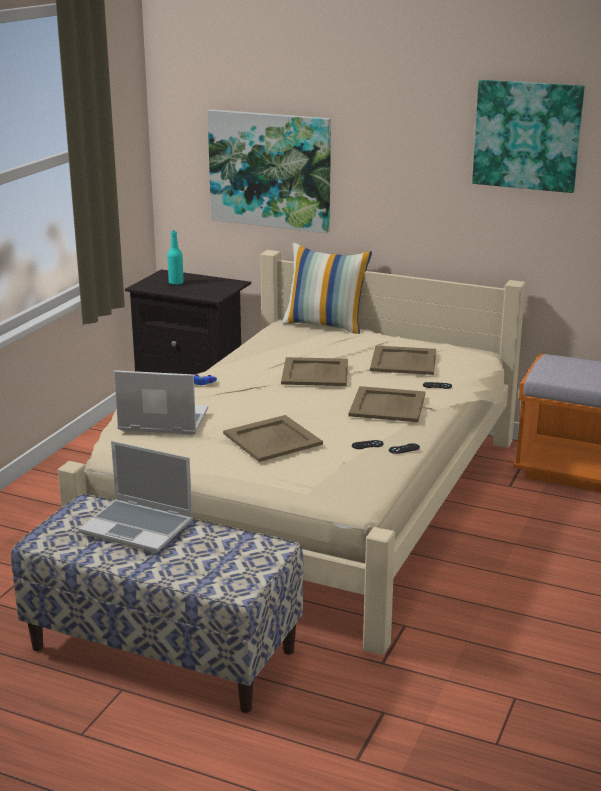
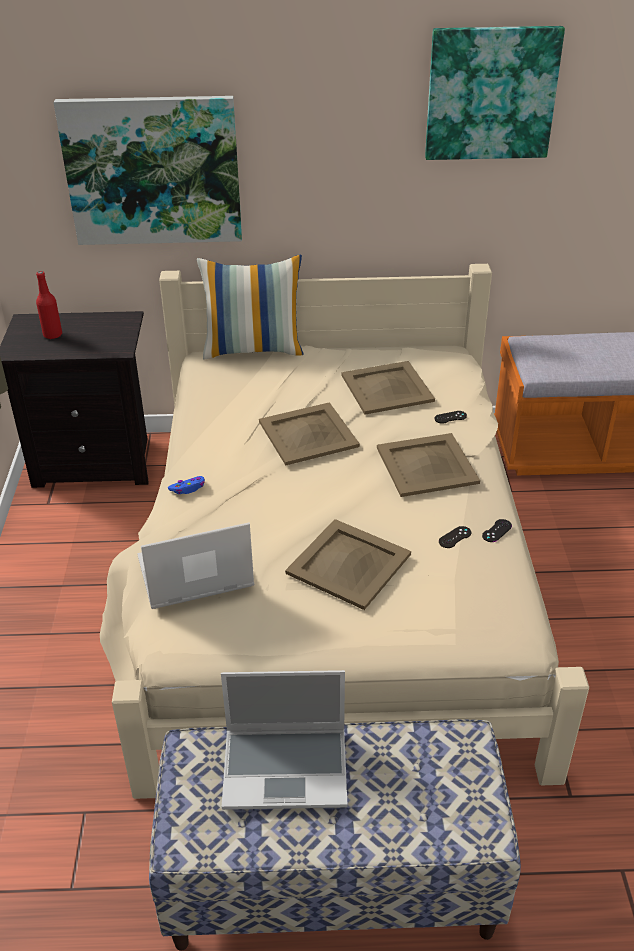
camera: 25 degrees left, 15 degrees up
(176, 283) = (52, 335): turquoise bottle -> red bottle

